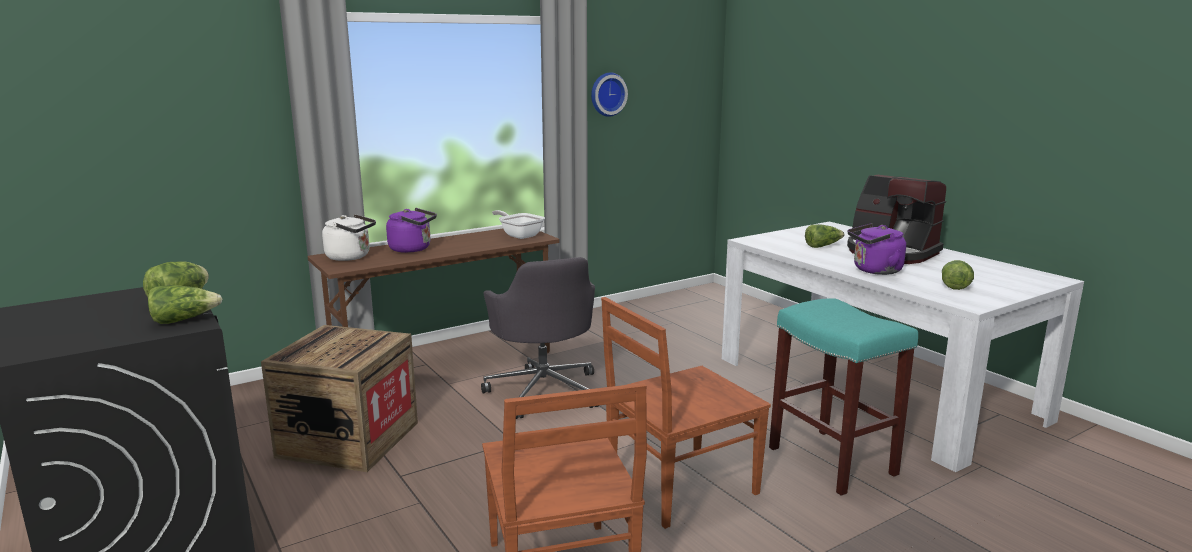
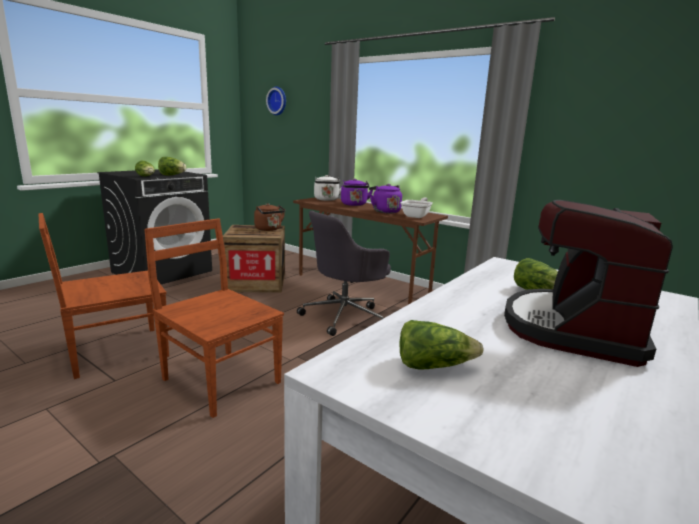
camera: 70 degrees right, 0 degrees up
(341, 336) = (269, 229): none -> brown kettle
(607, 94) = (566, 117): wall clock -> wall clock (278, 101)
(830, 460) = (284, 460): turquoise stool -> none
(874, 271) = (451, 315): purple kettle -> purple kettle (385, 211)

